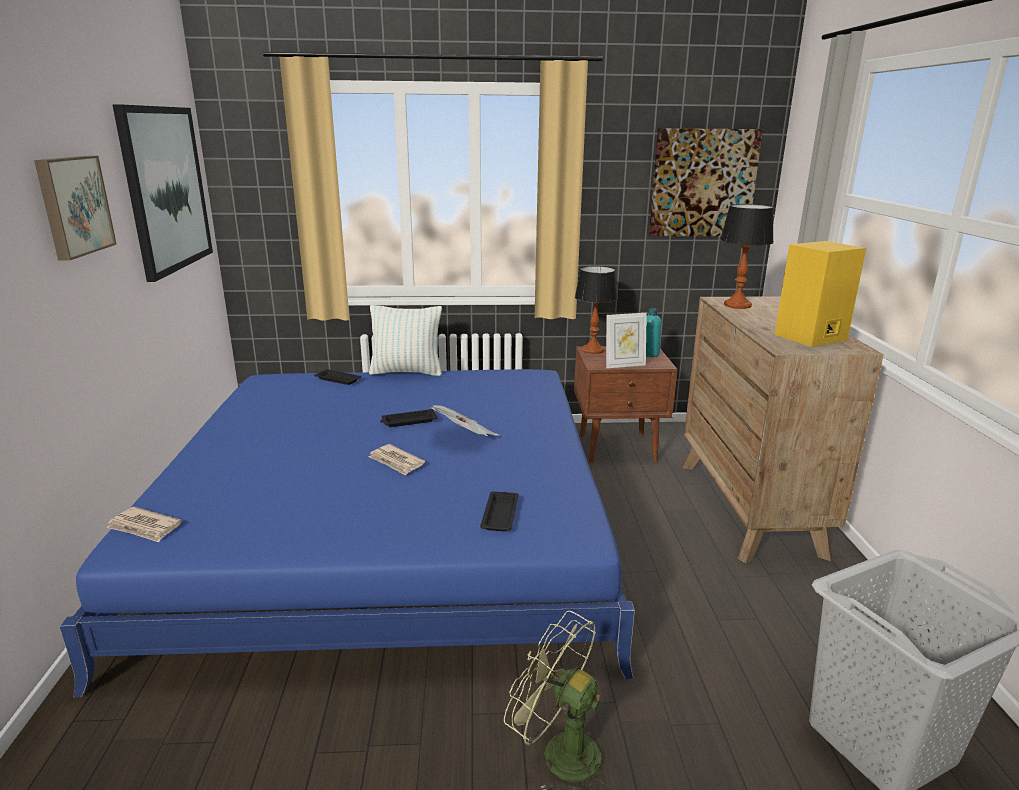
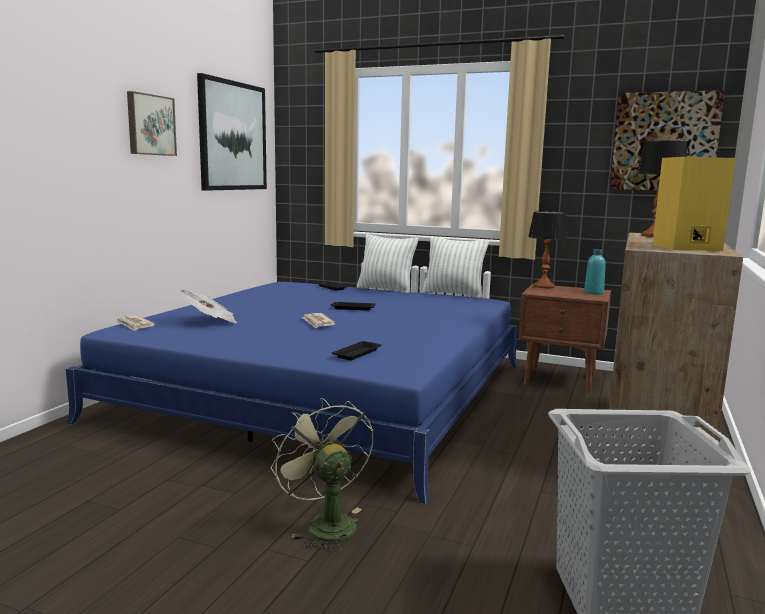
camera: 25 degrees right, 10 degrees down
(465, 437) = (384, 320): newspaper -> newspaper (210, 321)
(492, 369) = (453, 294): none -> pillow
(624, 365) = (559, 295): picture frame -> none

